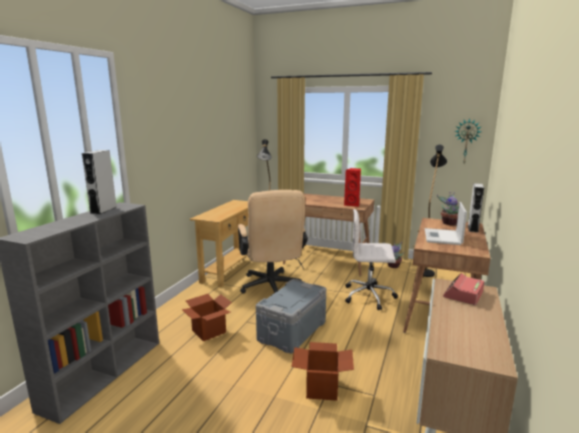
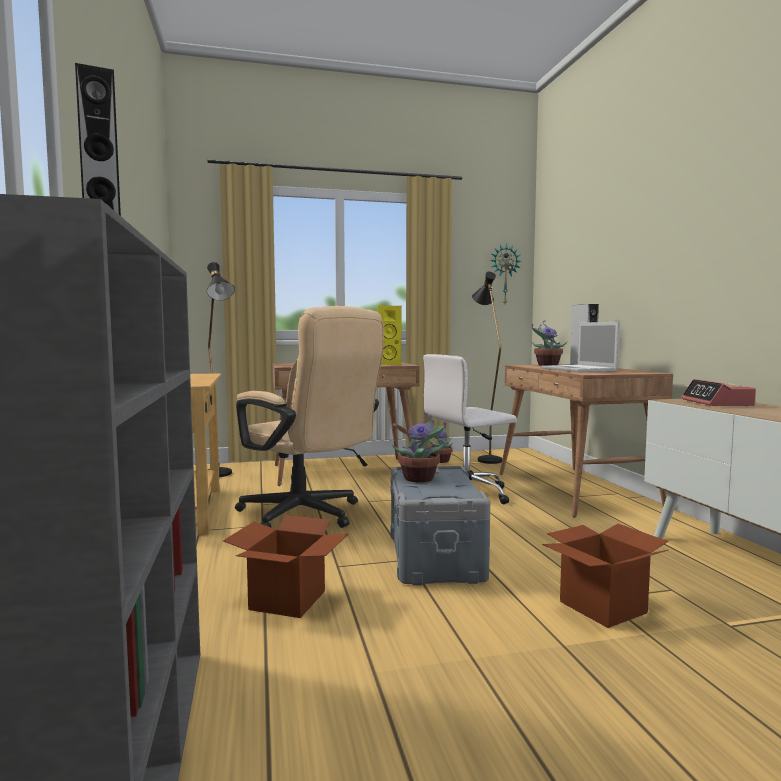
camera: 35 degrees left, 10 degrees down
(292, 291) = (421, 479): none -> potted plant
(353, 204) = (387, 364): red speaker -> yellow speaker

